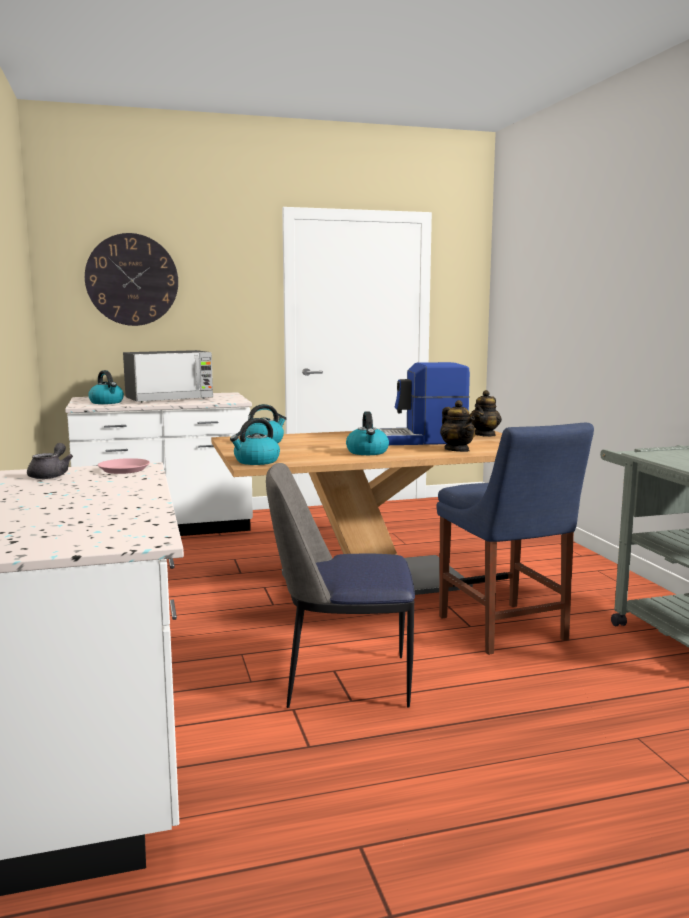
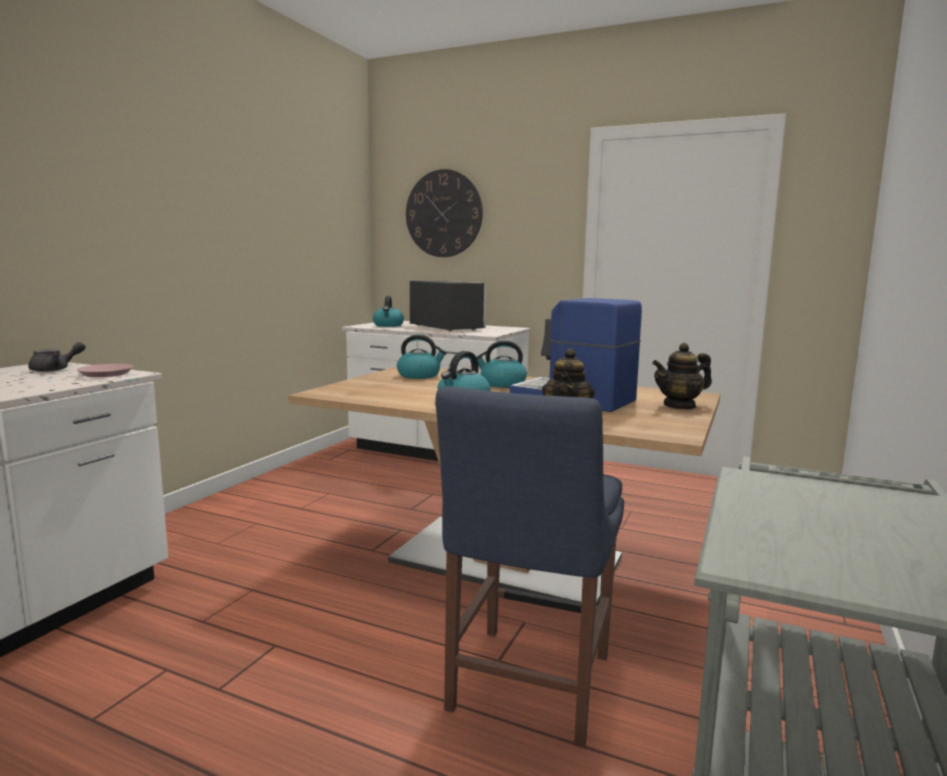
camera: 40 degrees right, 0 degrees up
(170, 399) = (446, 327): microwave -> microwave turned 135 degrees counterclockwise
(256, 461) = (334, 391): kettle -> kettle (502, 384)
(342, 680) = (259, 660): chair -> none

